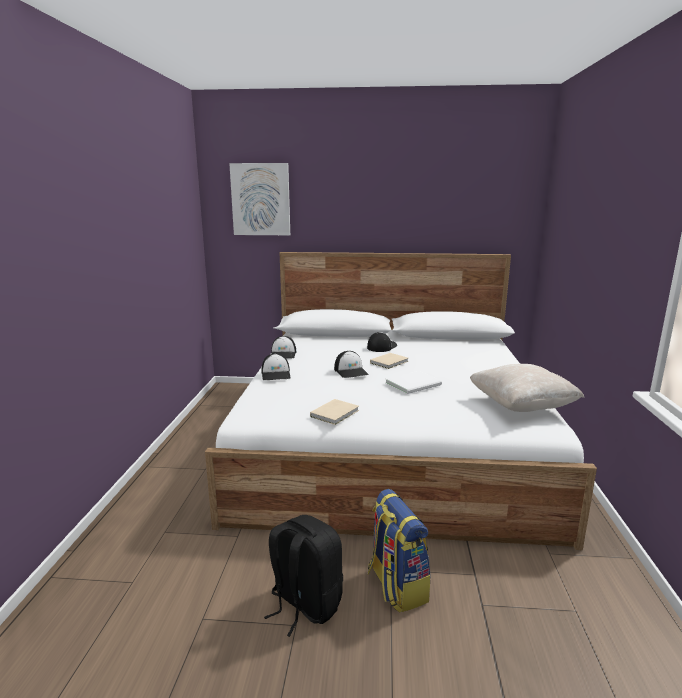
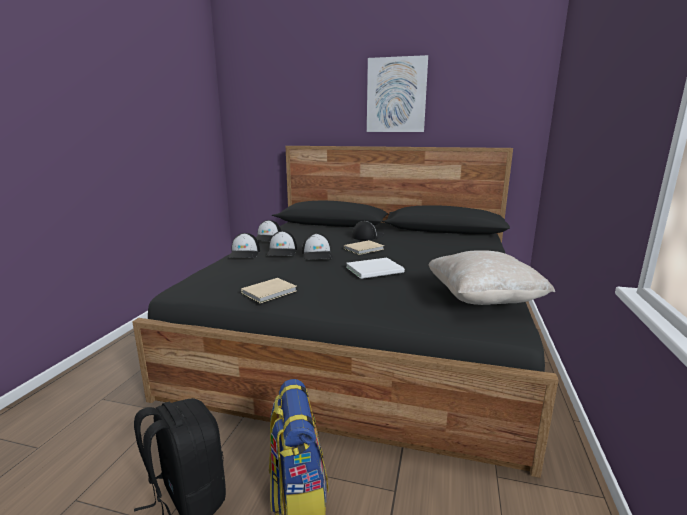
camera: 10 degrees right, 0 degrees up
(261, 199) = (270, 96): picture -> picture (396, 95)
(313, 370) = (282, 251): none -> cap
(390, 443) = (365, 332): white bed -> black bed

